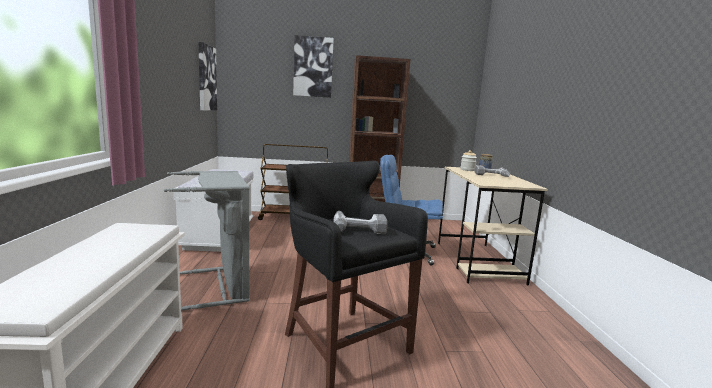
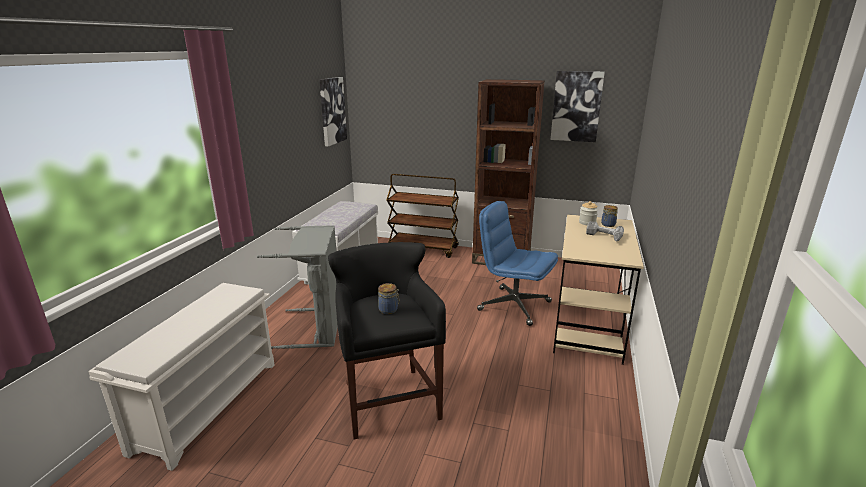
camera: 20 degrees right, 10 degrees up
(313, 67) = (442, 88): picture -> picture (576, 106)
(358, 227) = (389, 310): power drill -> jar

